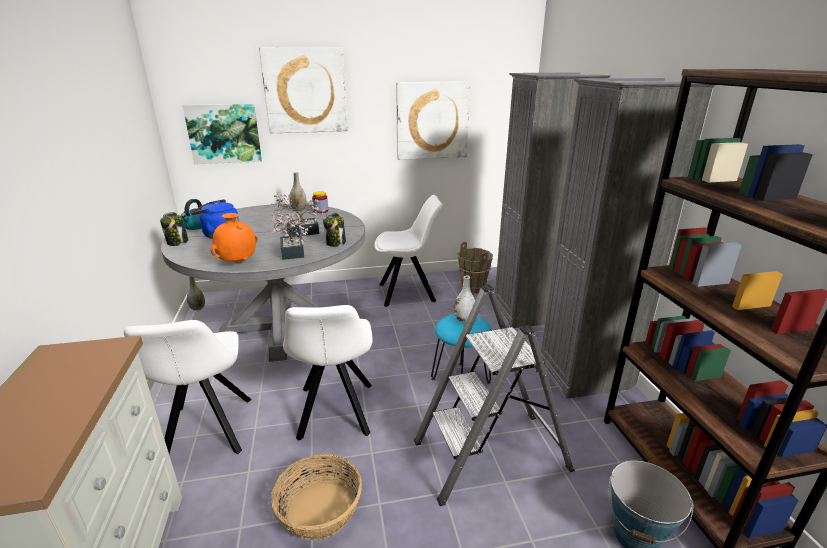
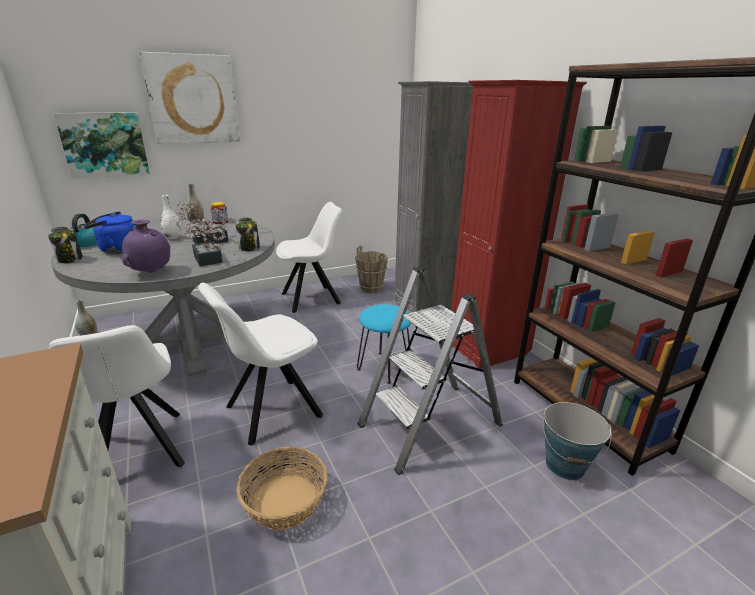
camera: 15 degrees left, 0 degrees up
(238, 262) = (151, 272): orange vase -> purple vase
(335, 411) = (272, 411): white chair -> white chair turned 75 degrees clockwise
(432, 120) = (321, 131): picture -> none
(464, 320) = (385, 309): white vase -> white vase (173, 237)
(584, 376) = (488, 349): grey cabinet -> red cabinet

